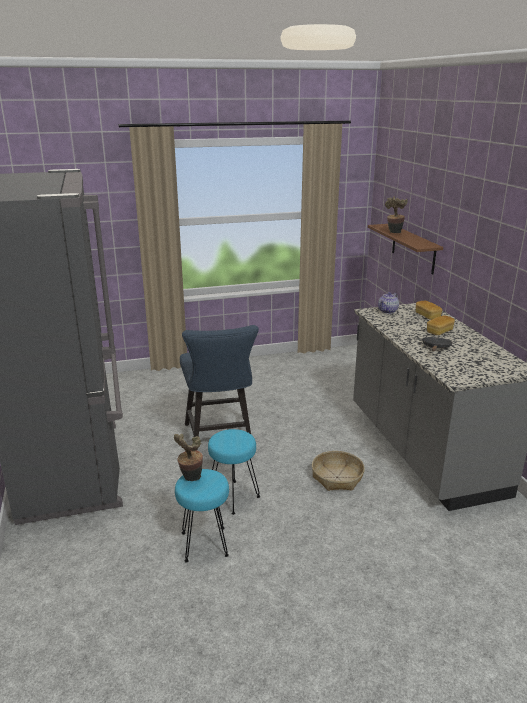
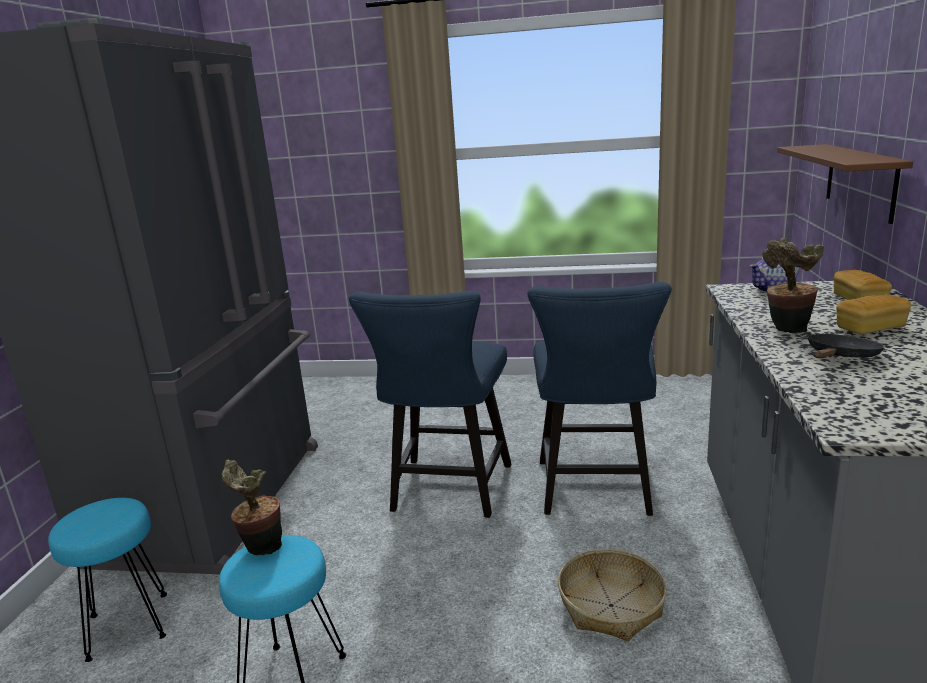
camera: 25 degrees right, 5 degrees down
(233, 497) = (401, 599): turquoise stool -> turquoise stool (128, 625)
(300, 425) = (595, 492): none -> blue chair
(394, 233) = (818, 151): potted plant -> potted plant (786, 331)

